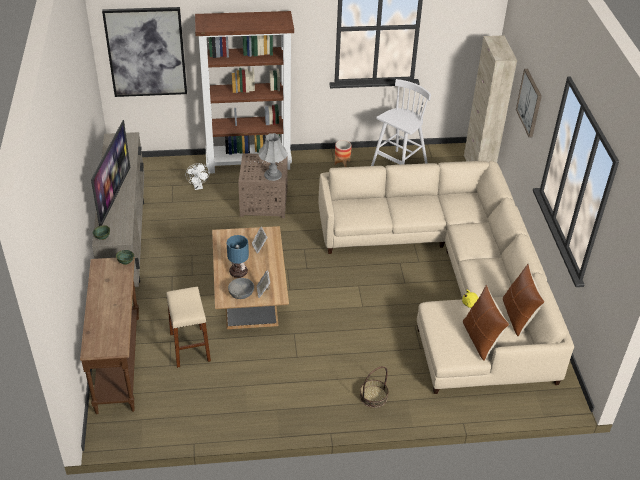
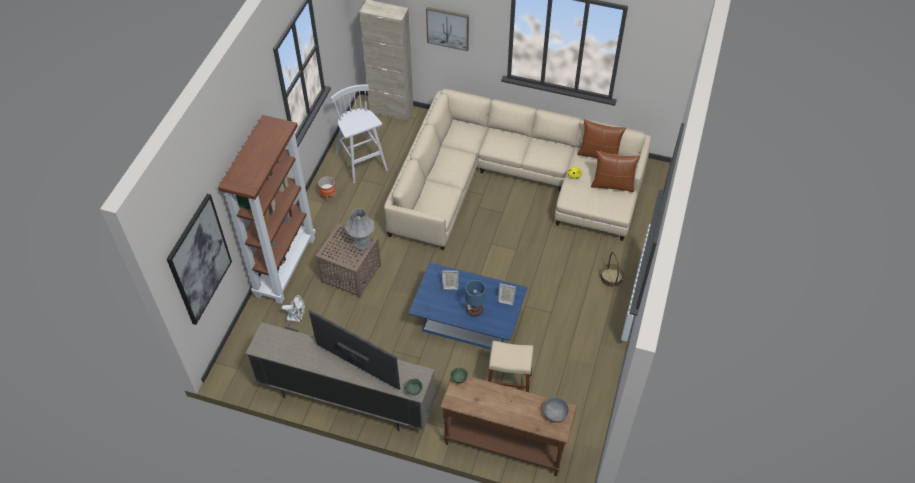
camera: 65 degrees left, 10 degrees up
(241, 294) = (502, 316): grey bowl -> grey bowl (555, 413)
(250, 297) = (469, 322): brown coffee table -> blue coffee table

